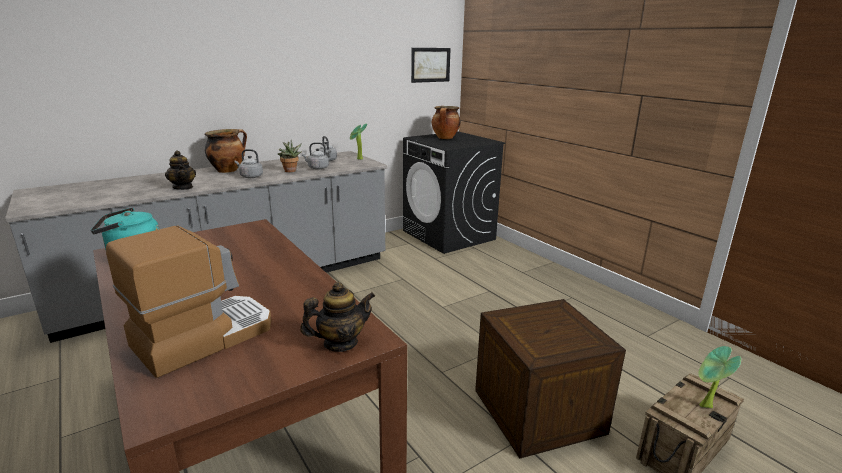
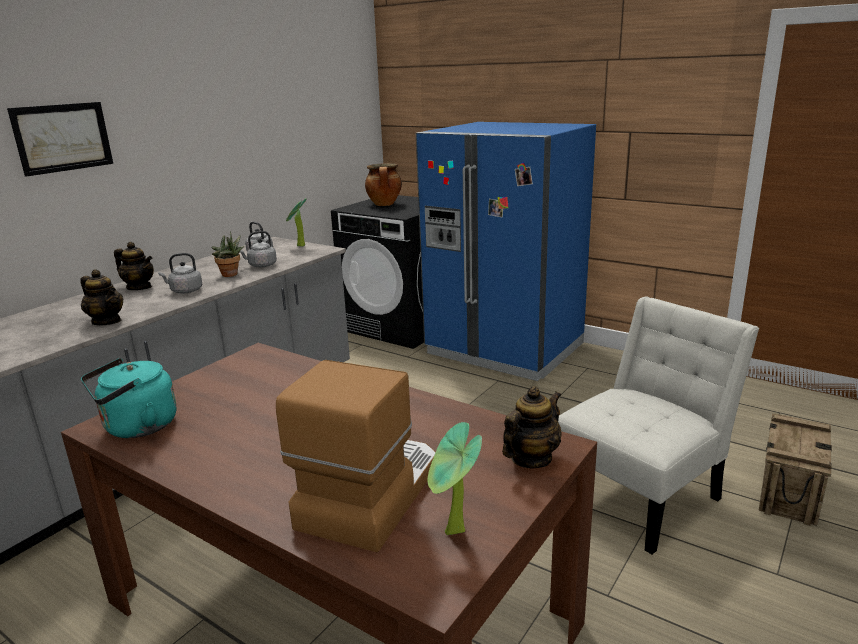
camera: 20 degrees left, 0 degrees up
(228, 170) = (139, 287): cooking pot -> teapot
(430, 65) = (348, 113): picture -> picture (63, 137)
(513, 268) = (504, 349): none -> blue fridge
(538, 411) = (642, 493): crate -> white chair
(705, 407) = (808, 441): potted plant -> potted plant (454, 534)

